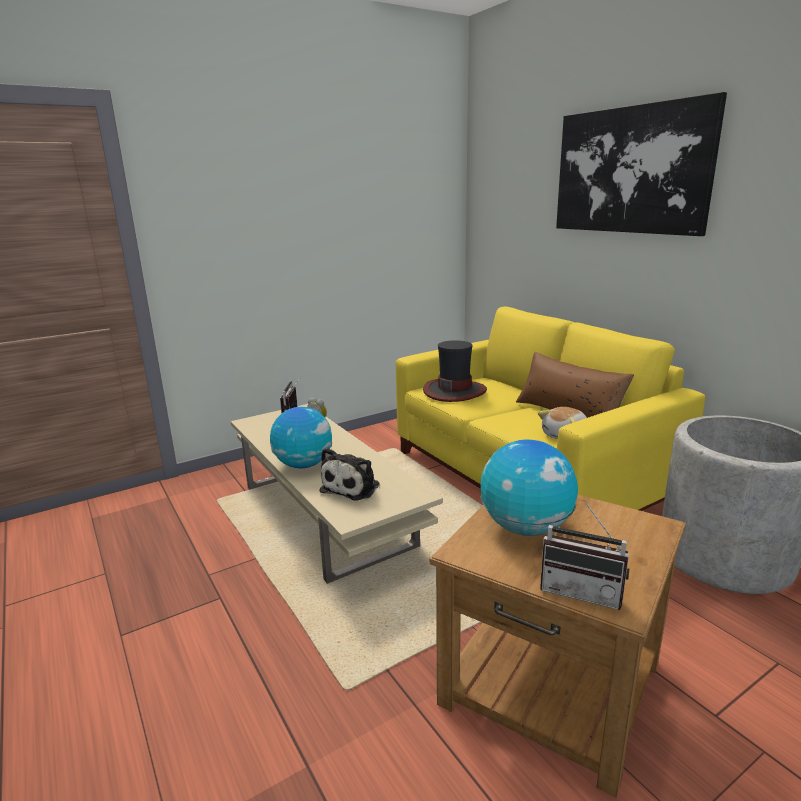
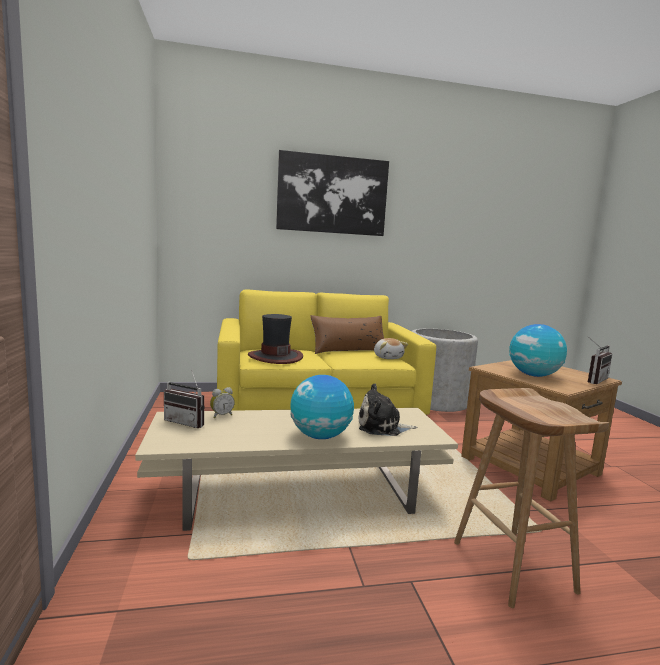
camera: 70 degrees left, 10 degrees down
(263, 661) = (510, 565): none -> brown stool
(352, 487) = (382, 427): plush toy -> plush toy turned 135 degrees clockwise

